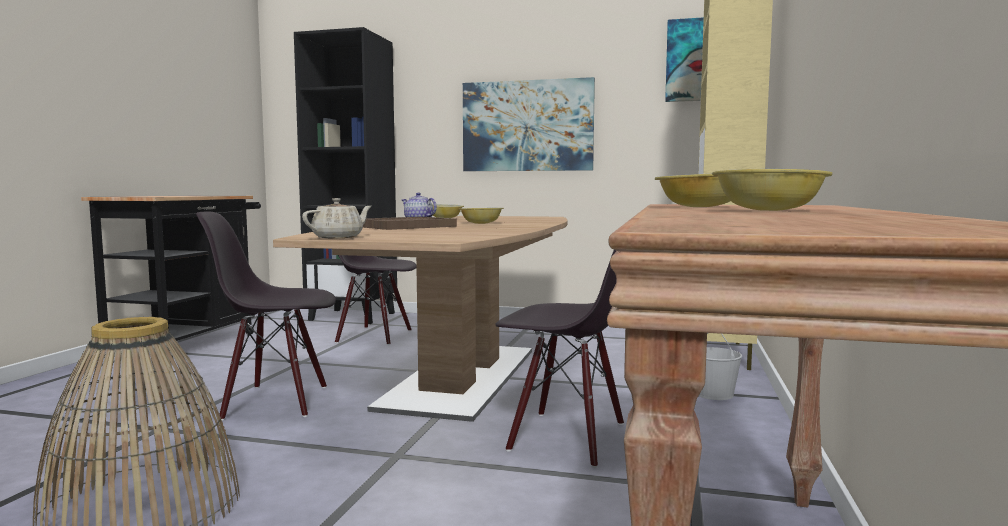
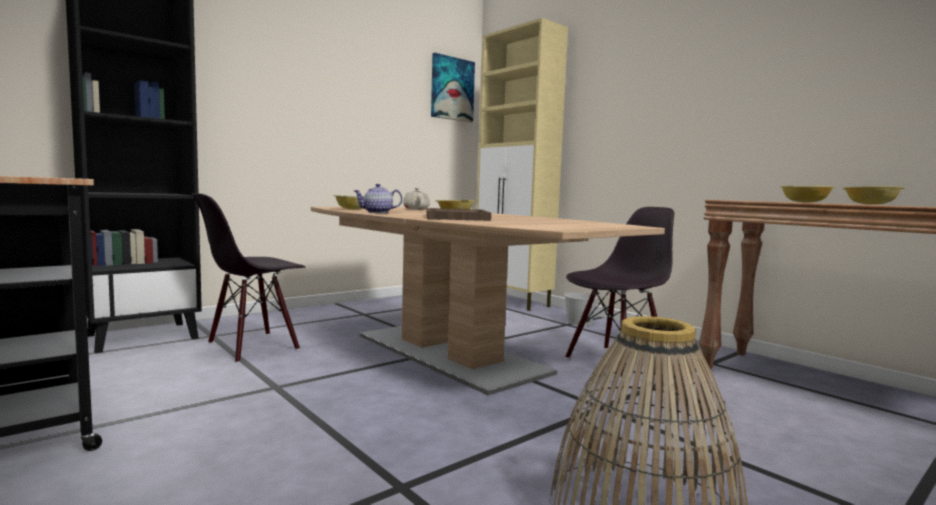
camera: 55 degrees left, 0 degrees up
(277, 401) = (401, 420): black chair -> none
(339, 237) = (574, 228): beige teapot -> beige teapot (416, 209)
(527, 126) = (328, 120): picture -> none

